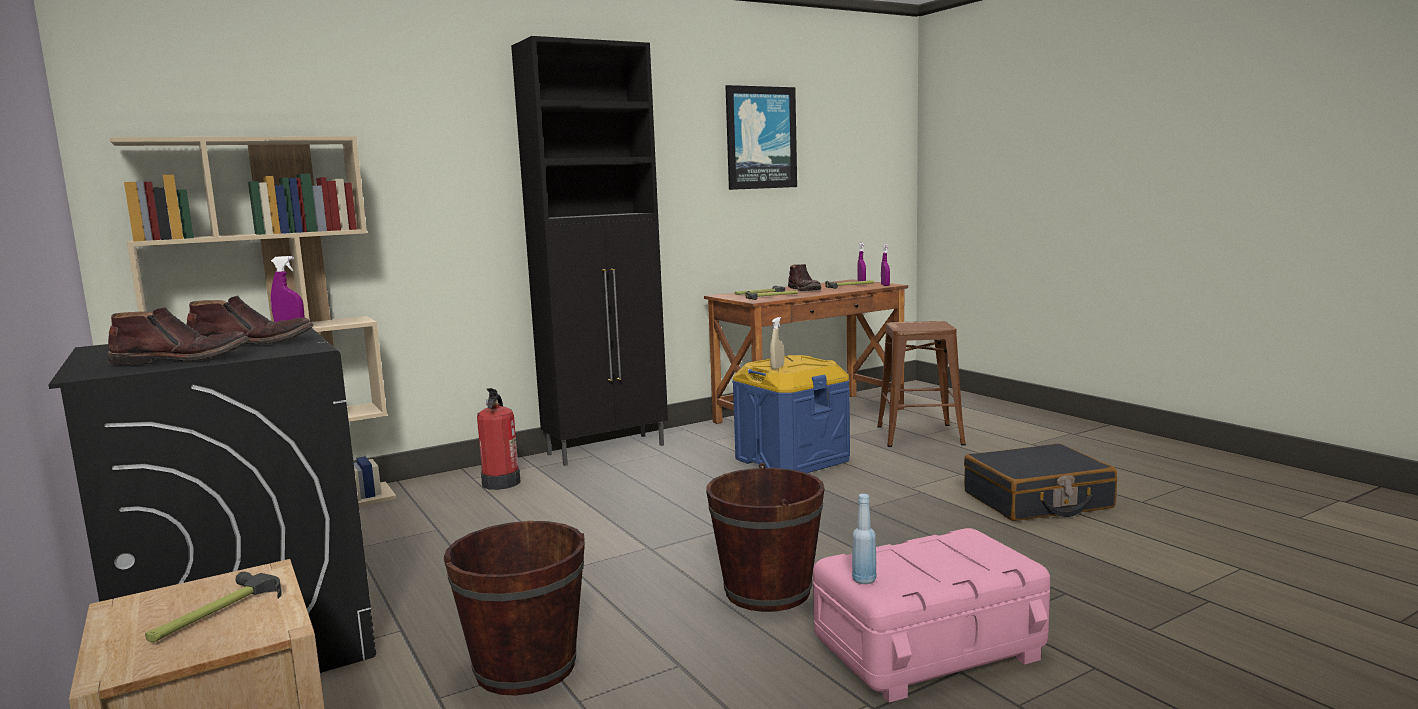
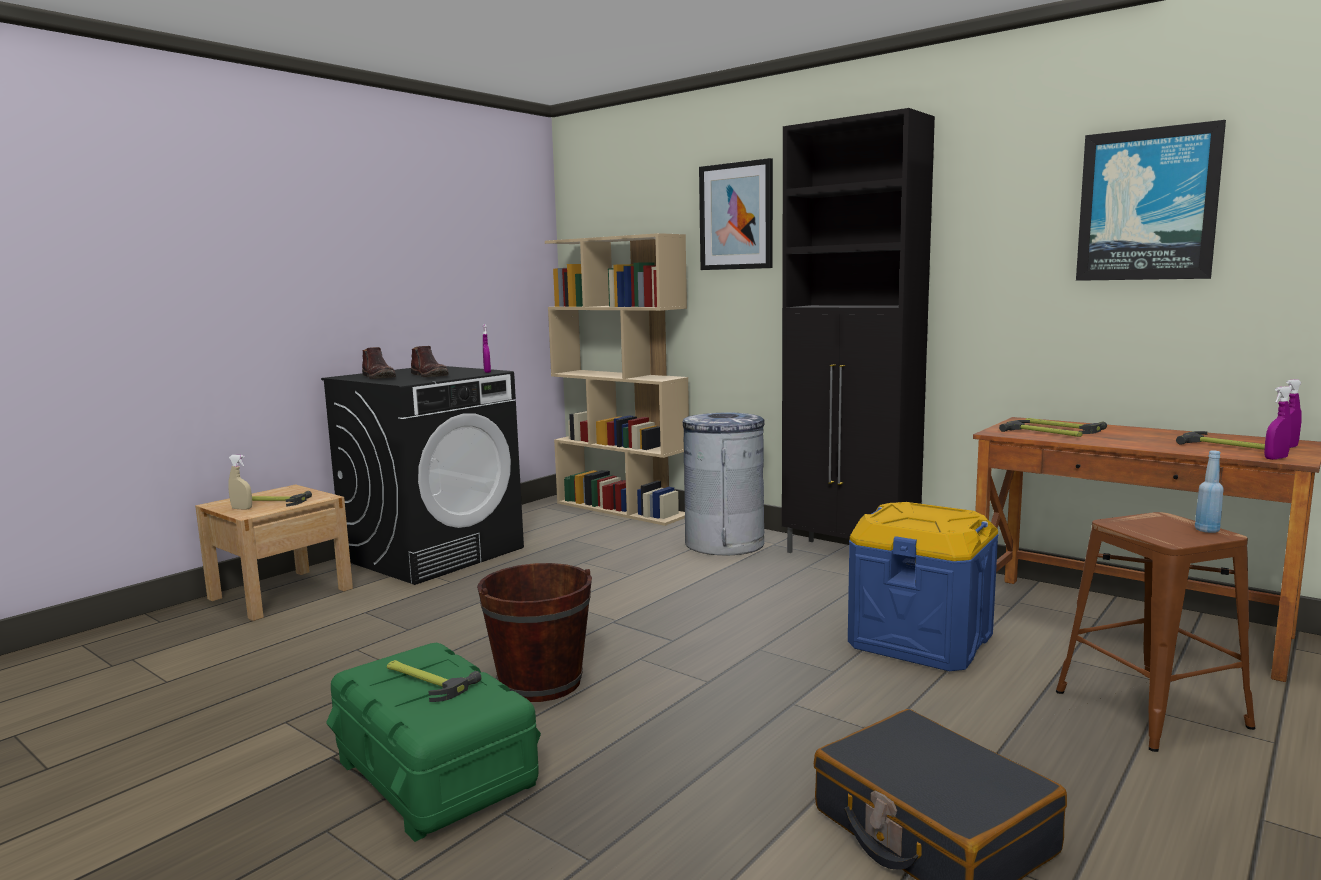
camera: 70 degrees right, 0 degrees up
(418, 123) = (736, 216): none -> picture
(501, 482) = (724, 543): fire extinguisher -> grey trash can
(525, 667) = (401, 625): brown bucket -> none
(777, 367) = (891, 514): beige spray bottle -> beige spray bottle (242, 508)
(805, 289) = (1139, 436): brown boot -> none
(864, 580) = (384, 661): blue bottle -> blue bottle (1206, 530)
(920, 561) = (425, 681): none -> hammer
(928, 650) = (433, 773): pink storage box -> green storage box

